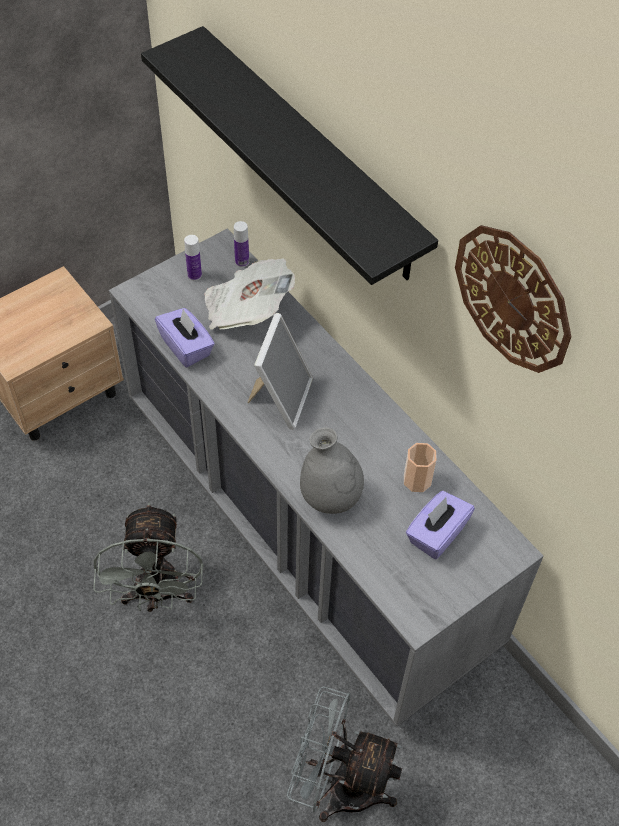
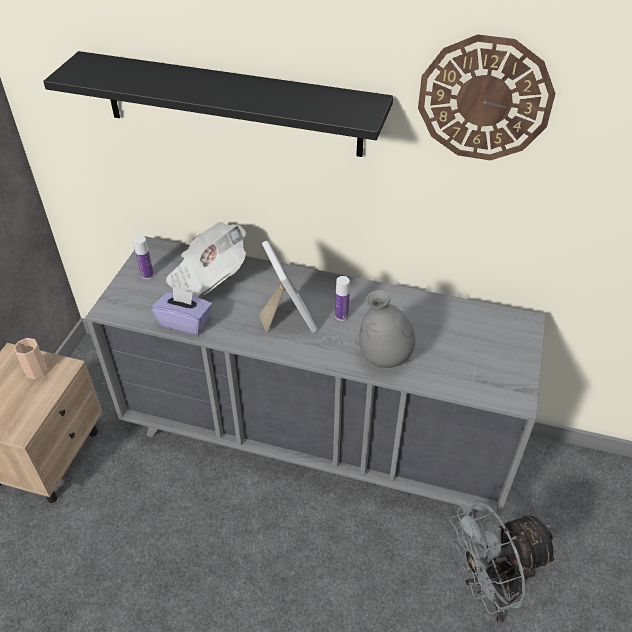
camera: 35 degrees left, 10 degrees down
(157, 595) = (249, 550): grey fan -> none
(242, 262) = (176, 250): bottle -> bottle (341, 316)
(417, 480) = (428, 315): cup -> cup (36, 370)
(436, 534) = (473, 339): purple tissue box -> none

